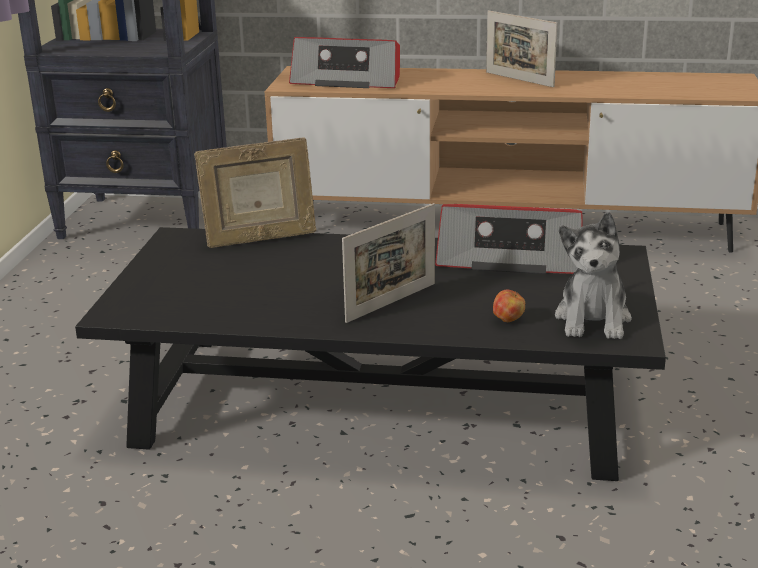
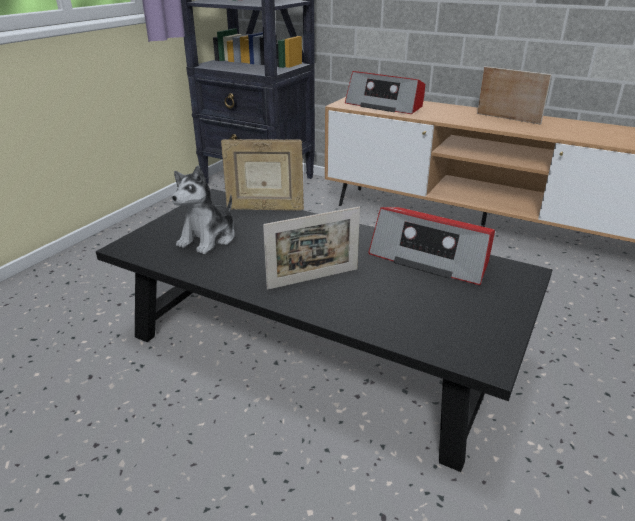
camera: 20 degrees right, 5 degrees up
(508, 319) = (392, 316): apple -> none
(519, 79) = (508, 118): picture frame -> picture frame turned 150 degrees clockwise
(593, 319) = (465, 332): plush toy -> plush toy (209, 239)

